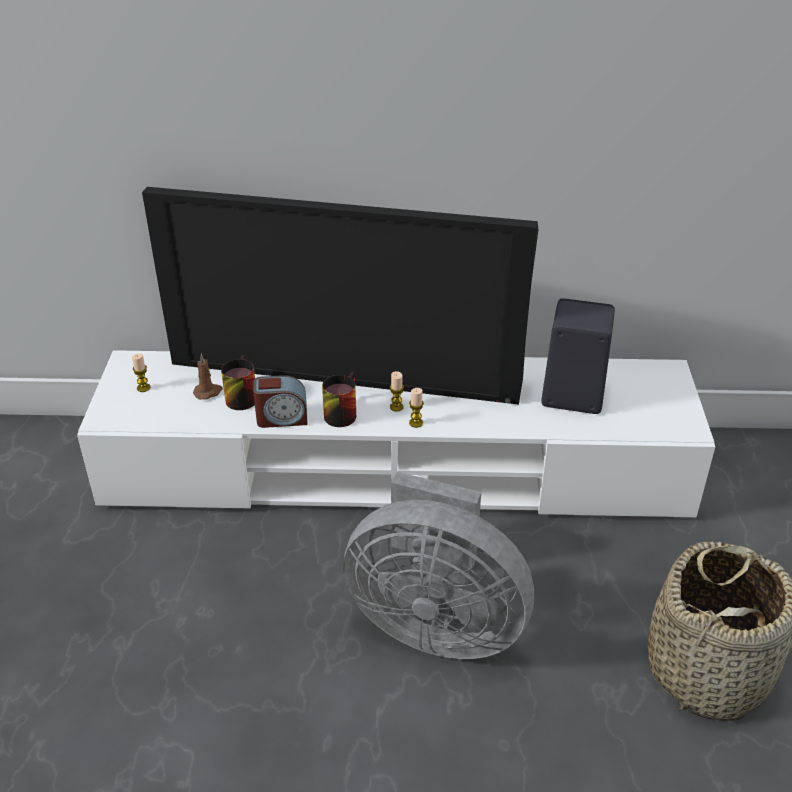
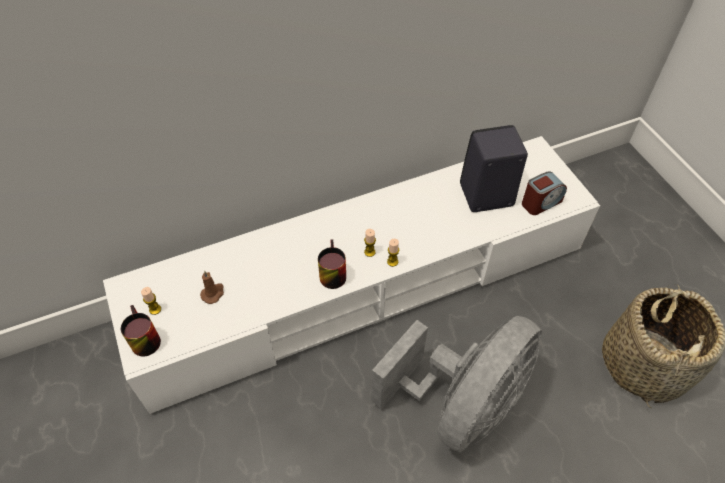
camera: 25 degrees left, 15 degrees up
(239, 396) = (241, 287): mug -> mug (142, 339)
(282, 418) = (288, 296): alarm clock -> alarm clock (541, 202)
(347, 371) = (312, 231): television -> none
(435, 623) = (461, 404): grey fan -> grey fan turned 45 degrees counterclockwise

